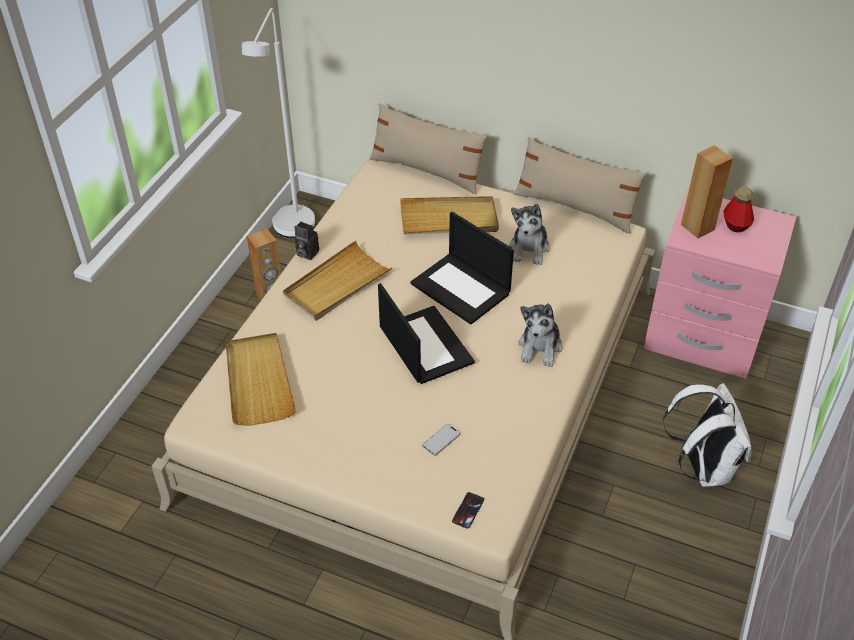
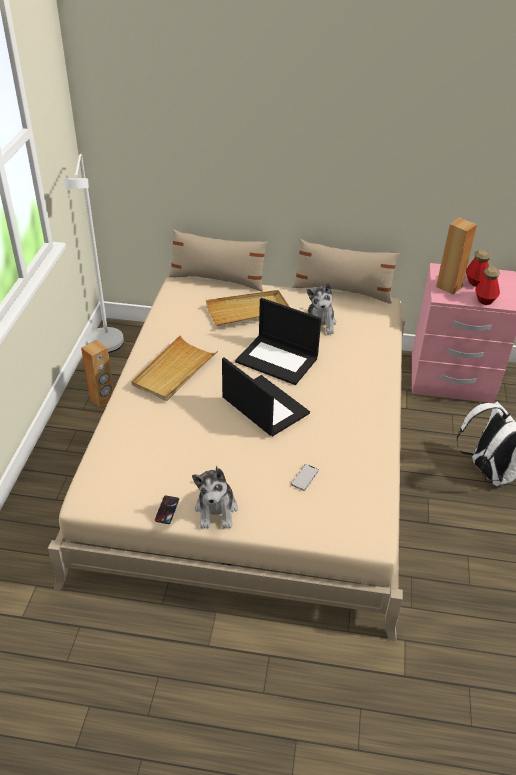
camera: 15 degrees left, 5 degrees down
(258, 381) = (132, 457): beige tray -> none
(306, 253) = (139, 351): camera -> none
(468, 510) = (348, 529): phone -> phone (167, 510)
(540, 347) = (356, 394): plush toy -> plush toy (216, 509)
(736, 252) = (485, 300): none -> bottle

